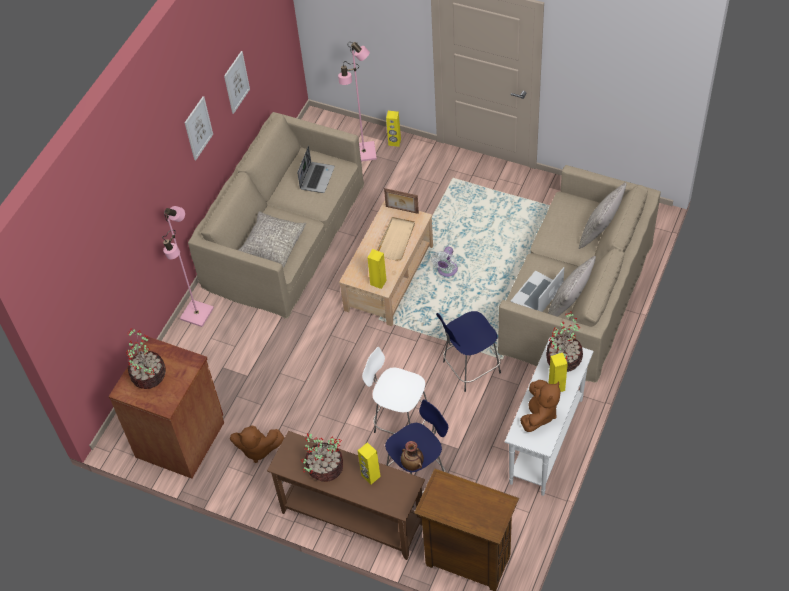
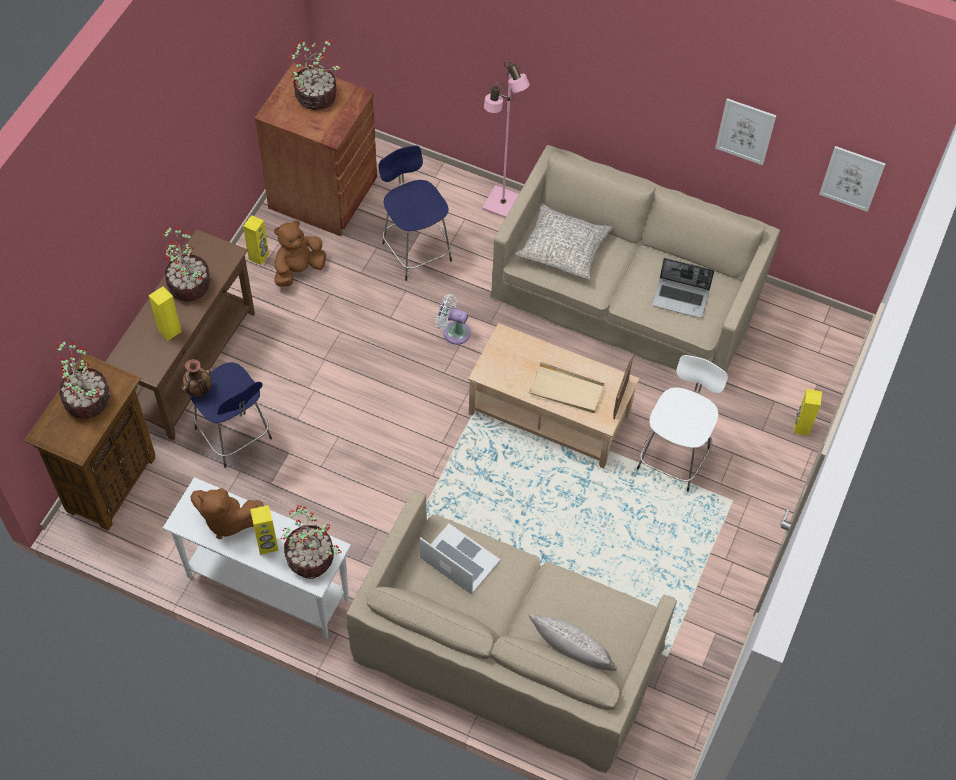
camera: 85 degrees right, 5 degrees up
(198, 128) = (646, 86): picture -> picture (851, 178)
(257, 449) = (298, 270): brown plush toy -> brown plush toy turned 45 degrees clockwise
(363, 152) = (780, 387): pink floor lamp -> none
(378, 282) = (494, 367): yellow speaker -> yellow speaker (259, 257)
(400, 422) = (318, 419): white stool -> white stool (674, 456)
(446, 271) = (558, 484): white fan -> white fan (453, 332)
(459, 502) = (87, 399): none -> potted plant
(469, 368) = (392, 503): blue stool -> blue stool (415, 250)
(568, 305) = (437, 599): grey pillow -> none

